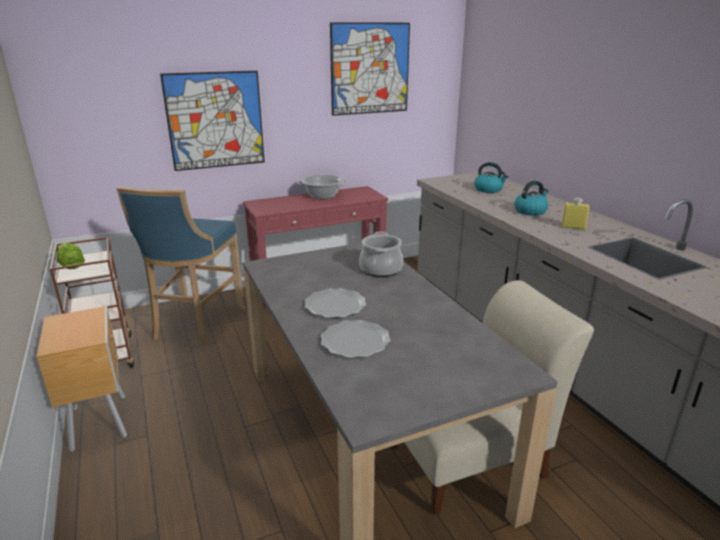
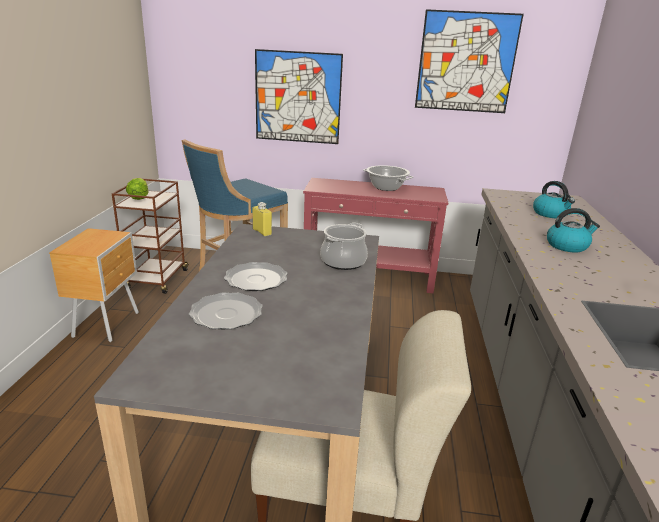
camera: 30 degrees right, 0 degrees up
(573, 227) = (597, 276): yellow bottle -> yellow bottle (262, 232)

